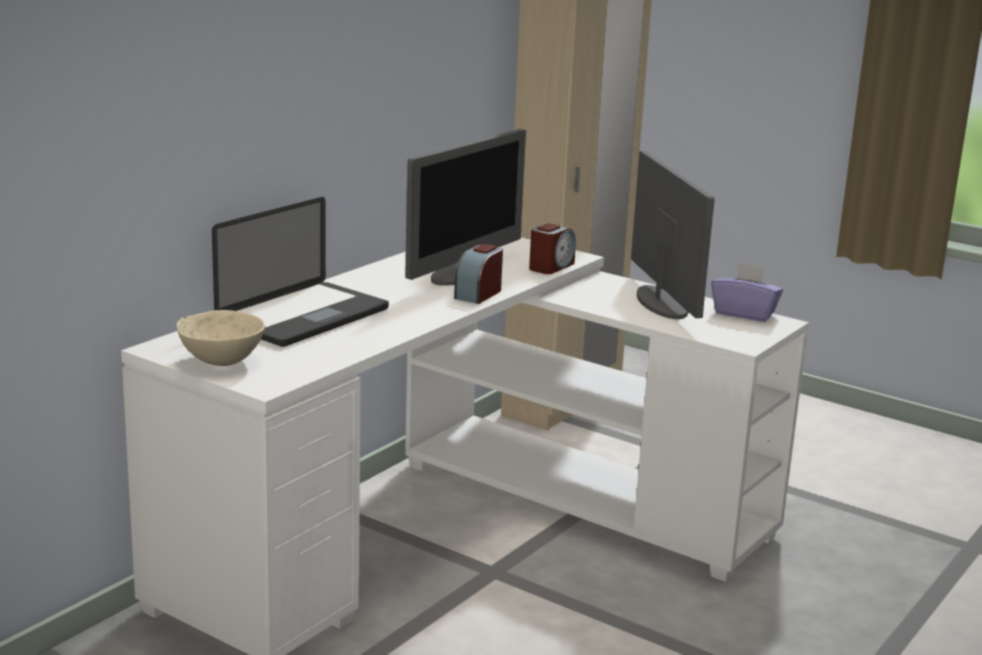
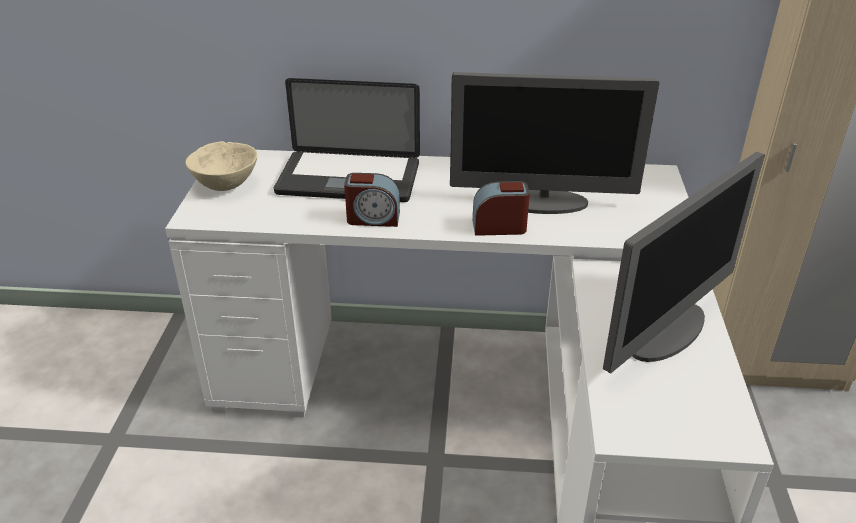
camera: 60 degrees right, 15 degrees up
(551, 267) = (628, 235): alarm clock -> alarm clock (373, 218)
(744, 313) = (722, 401): purple tissue box -> none

